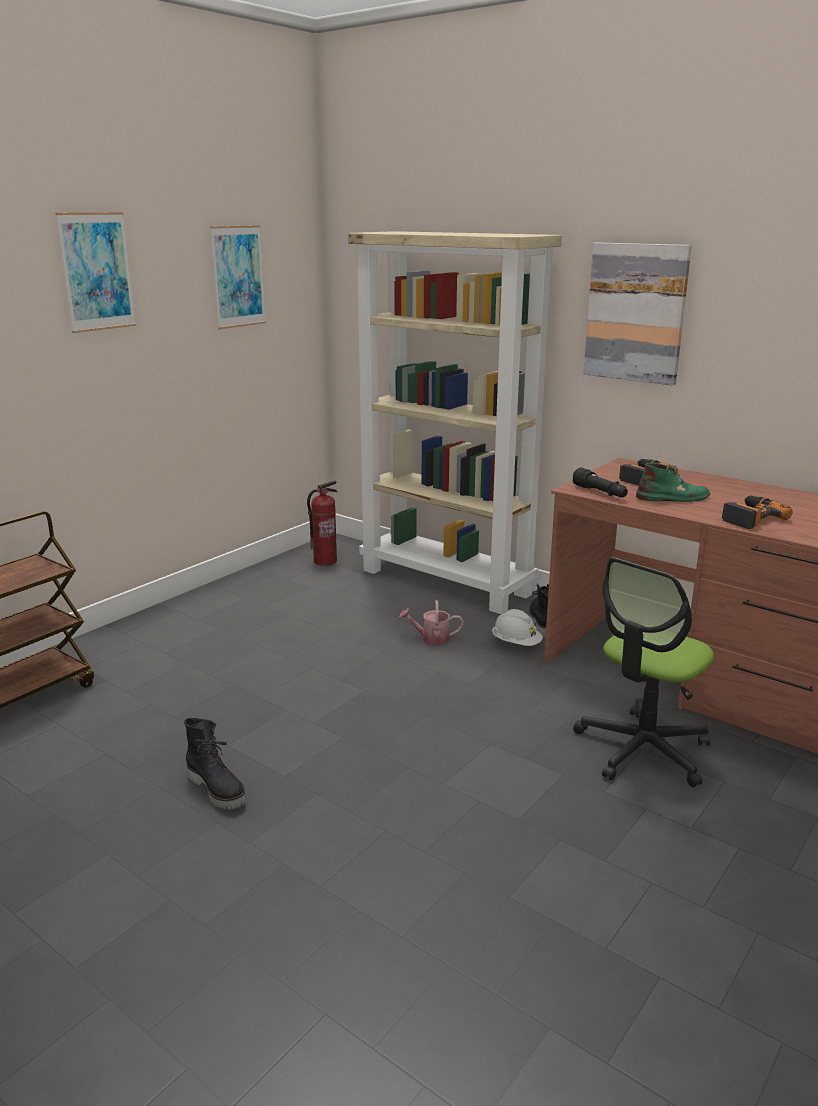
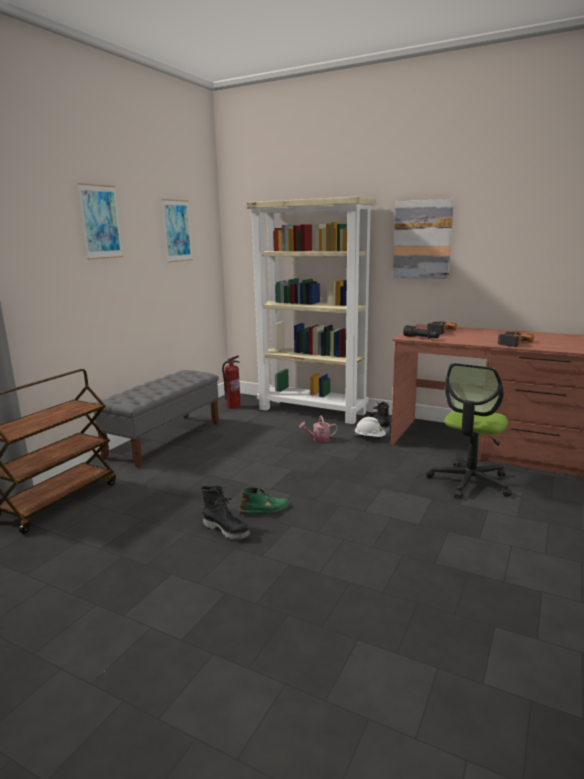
camera: 10 degrees left, 5 degrees down
(196, 613) = (165, 439): none -> grey bench
(673, 498) = (463, 337): green boot -> green boot (265, 509)

